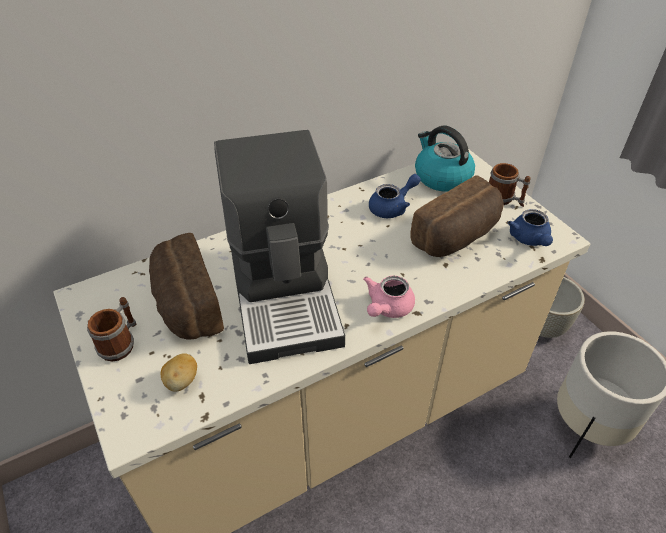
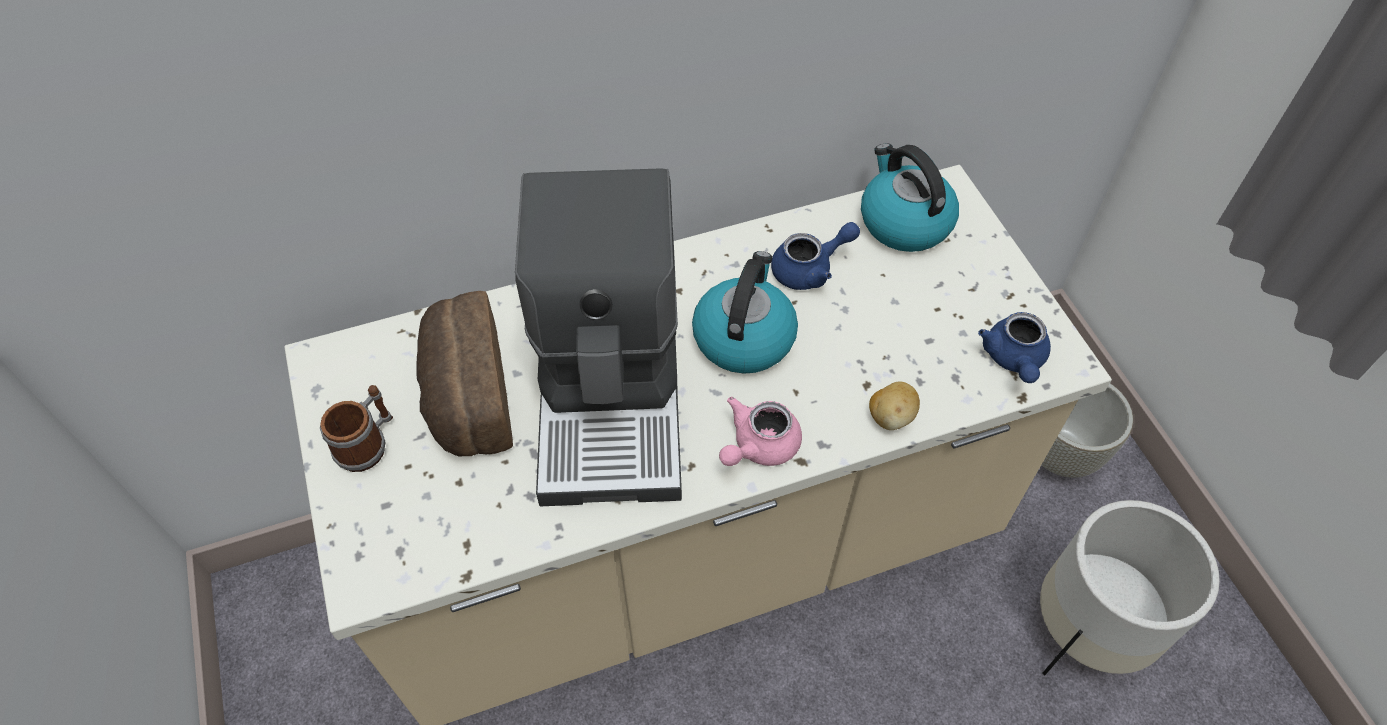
camera: 10 degrees right, 10 degrees up
(182, 381) = (443, 517): potato -> potato (891, 417)
(361, 248) = (744, 337): none -> kettle
(458, 237) = (899, 338): bread -> none
(504, 199) = (994, 279): mug -> none

